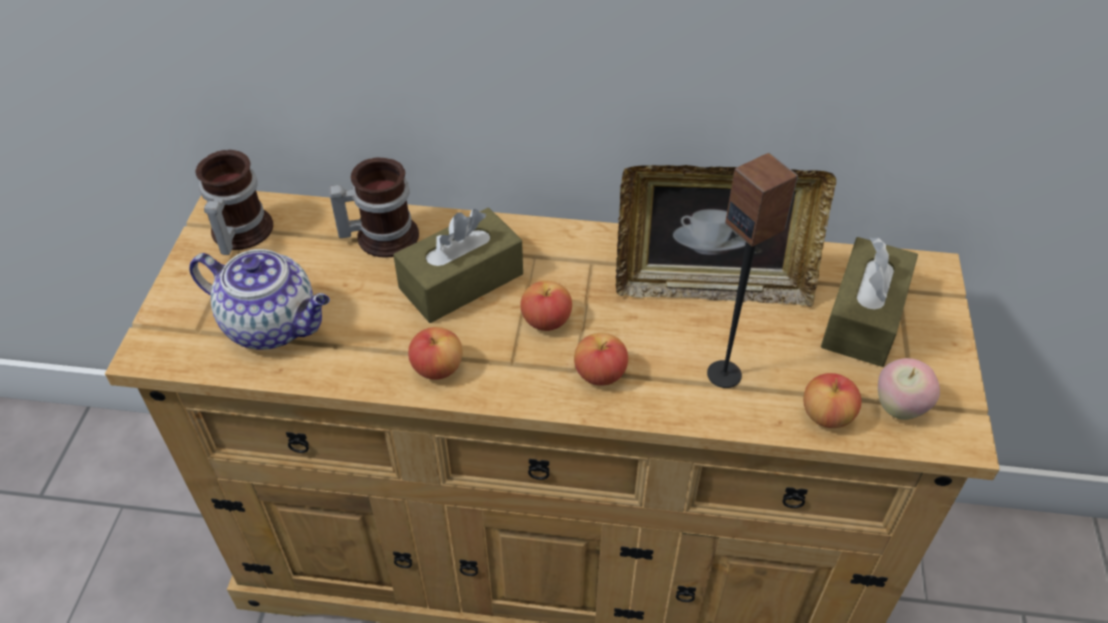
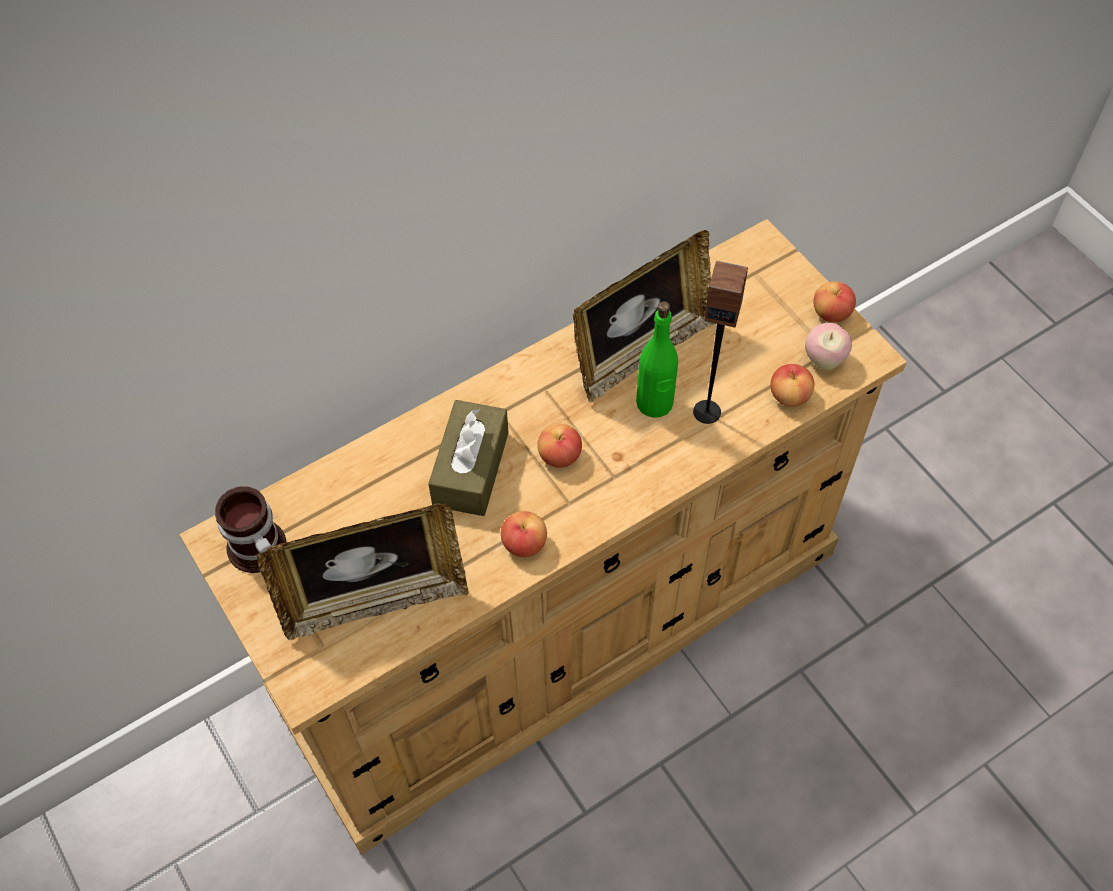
camera: 40 degrees left, 10 degrees up
(274, 325) = (374, 600): teapot -> picture frame
(381, 235) = (371, 475): mug -> none
(600, 374) = (632, 468): apple -> apple (831, 313)
(680, 335) = (654, 403): none -> green bottle
(863, 317) = (752, 308): brown tissue box -> none

